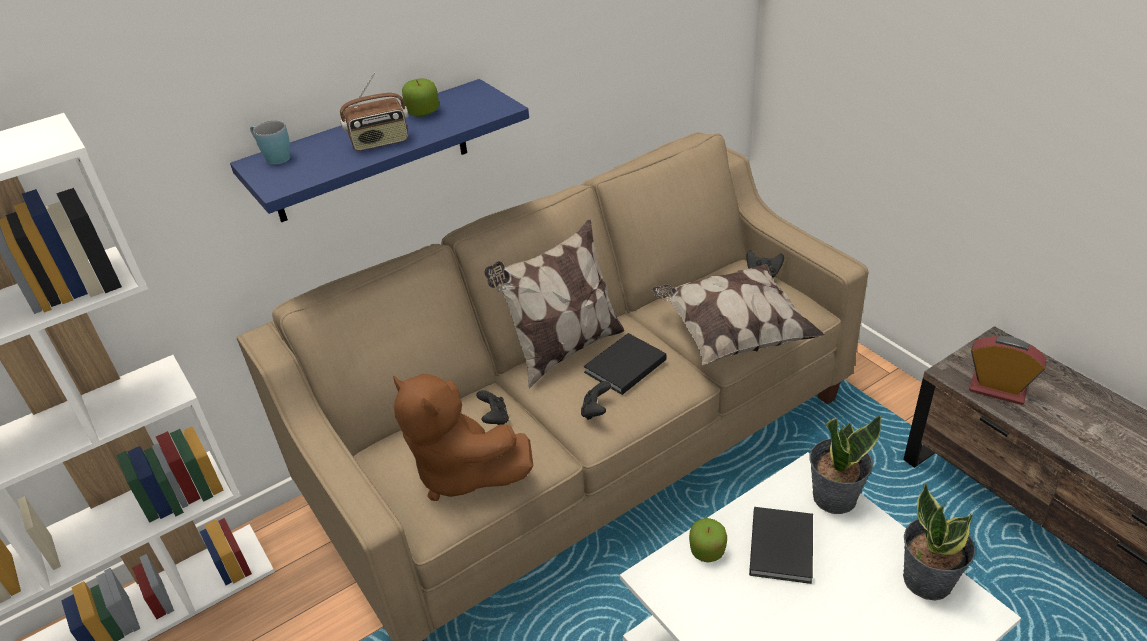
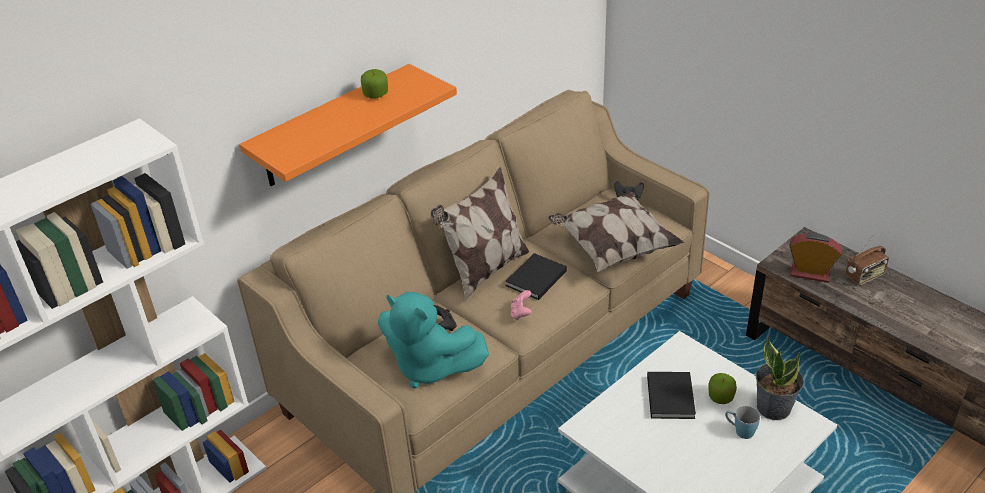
camera: 10 degrees left, 0 degrees up
(273, 157) = (273, 138): blue mug -> blue mug (740, 431)
(370, 152) = (332, 126): blue shelf -> orange shelf
(380, 142) = (352, 121): radio -> radio (865, 276)
(461, 472) = (429, 366): brown plush toy -> turquoise plush toy
(596, 411) = (521, 313): black game controller -> pink game controller
(707, 550) = (618, 405): apple -> apple (720, 397)
(834, 496) = (702, 359): potted plant -> none

